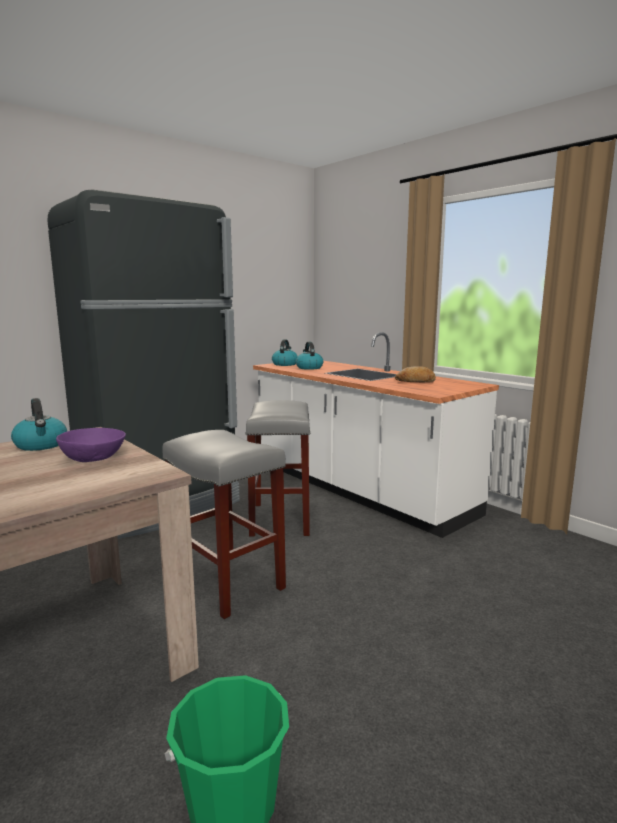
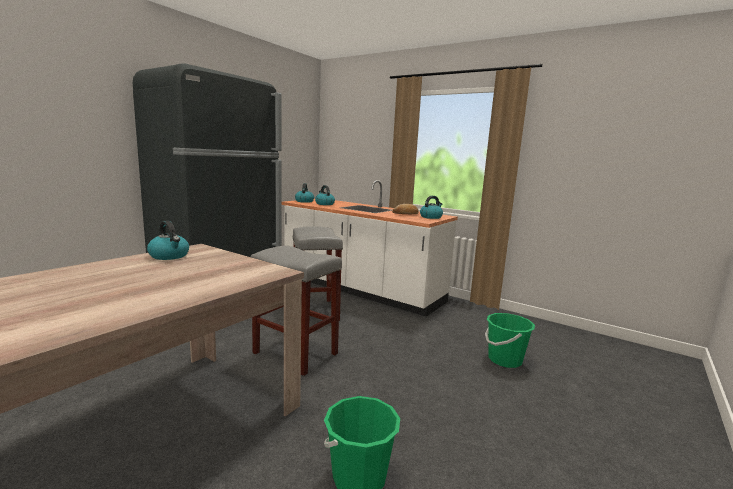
camera: 15 degrees left, 0 degrees up
(93, 458) = (222, 263): purple bowl -> none
(452, 386) = (431, 217): none -> kettle
(551, 625) = (504, 360): none -> green bucket

